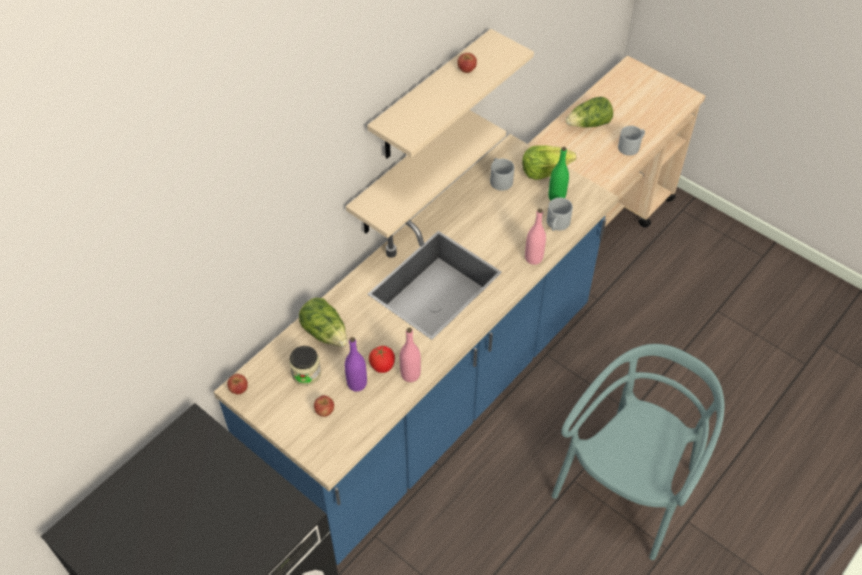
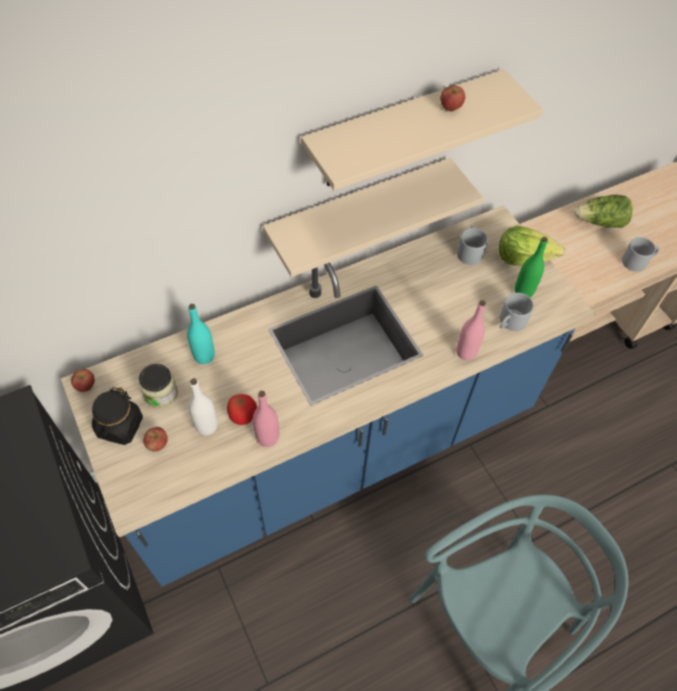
camera: 20 degrees right, 5 degrees up
(286, 409) = (120, 426): none -> black jar
(325, 332) = (204, 355): lettuce -> turquoise bottle
(357, 384) = (206, 426): purple bottle -> white bottle

